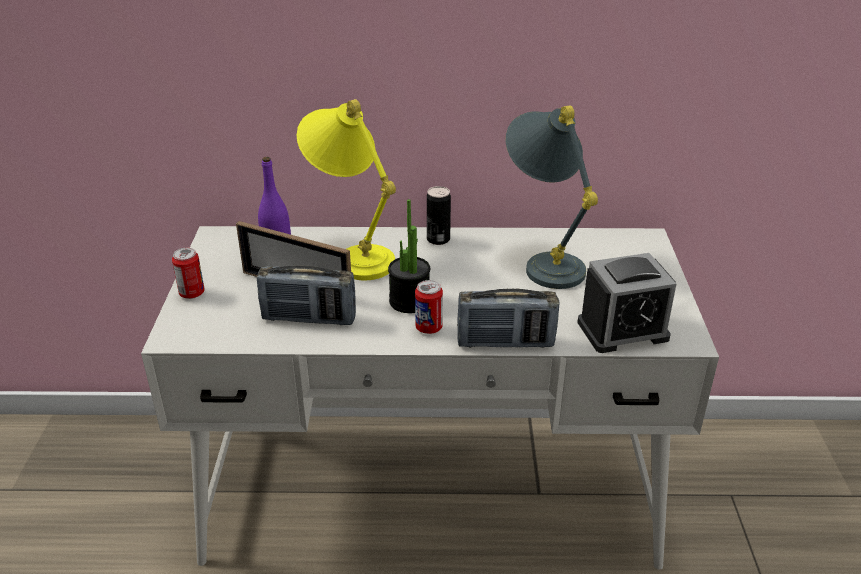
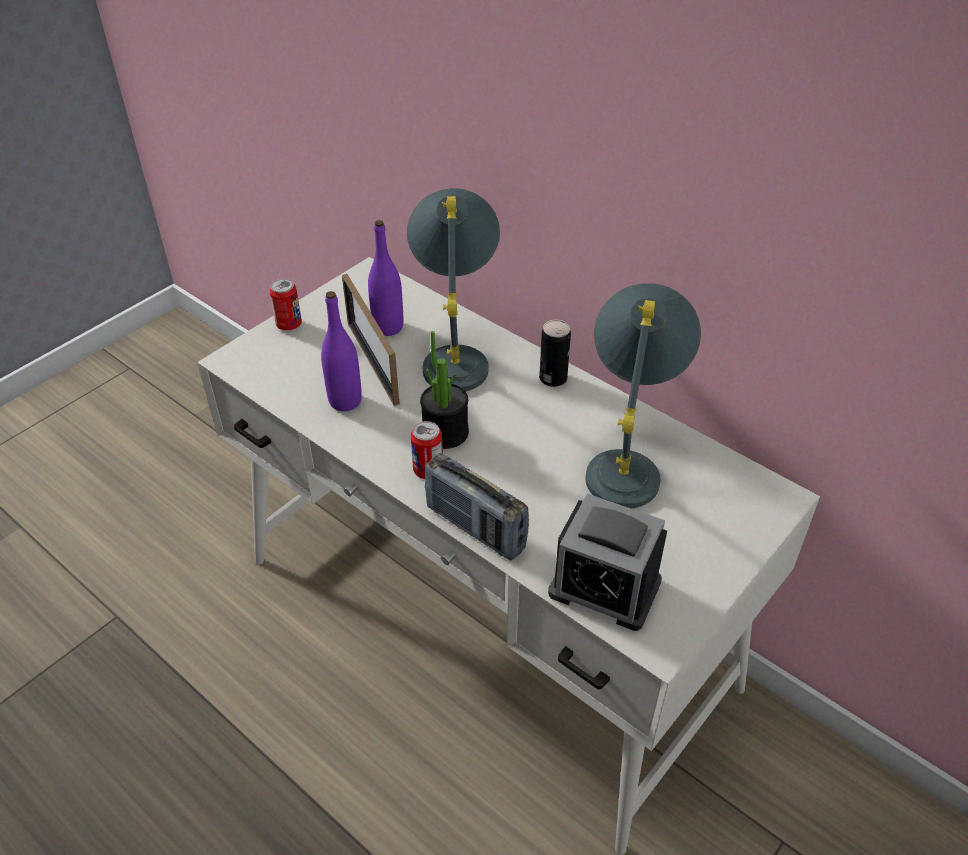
camera: 40 degrees right, 10 degrees up
(309, 318) = (345, 401): radio -> purple bottle
(353, 255) = (456, 354): yellow table lamp -> grey table lamp

